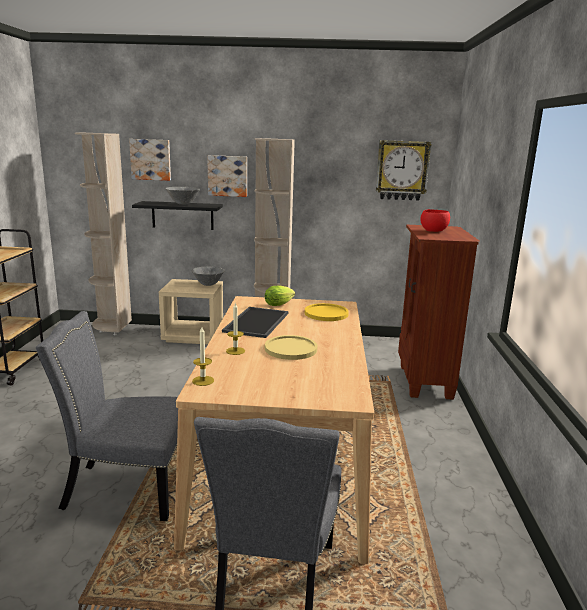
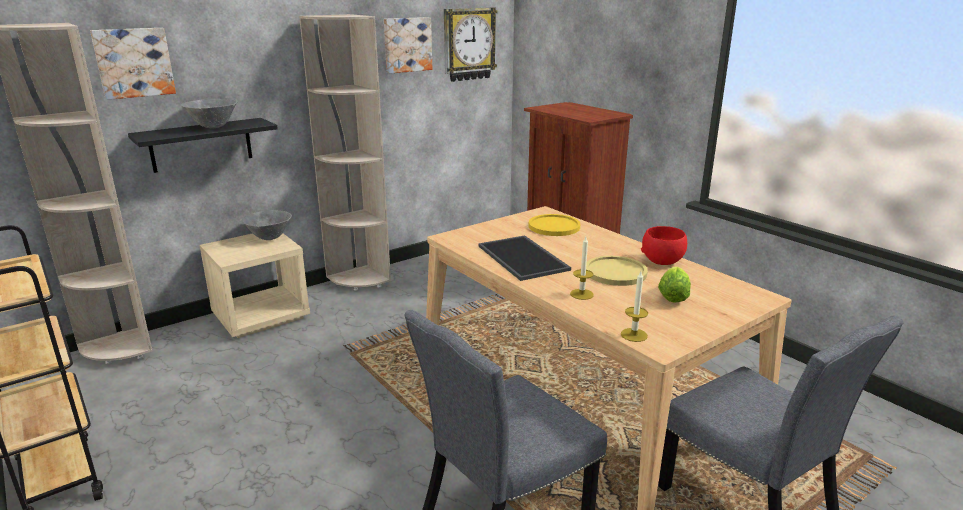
camera: 40 degrees left, 5 degrees up
(228, 176) = (263, 75): picture -> picture (407, 44)
(280, 304) = (493, 231): lettuce -> lettuce (673, 296)
(433, 231) = (570, 111): red bowl -> red bowl (662, 261)

